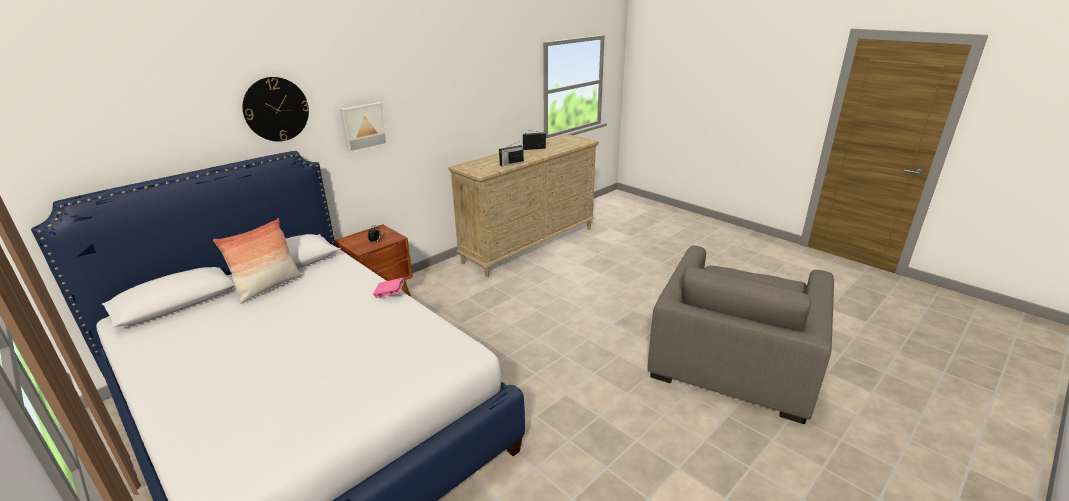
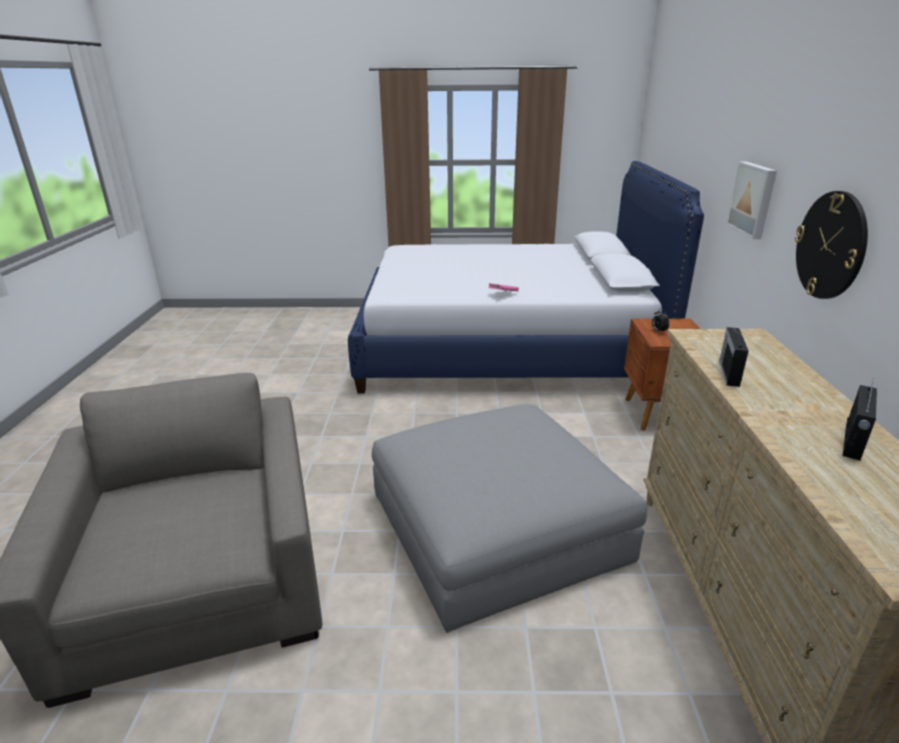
camera: 135 degrees right, 0 degrees up
(268, 287) = (583, 271): pillow -> none
(276, 109) = (715, 139): wall clock -> wall clock (831, 245)
(564, 302) = (496, 525): none -> grey ottoman

